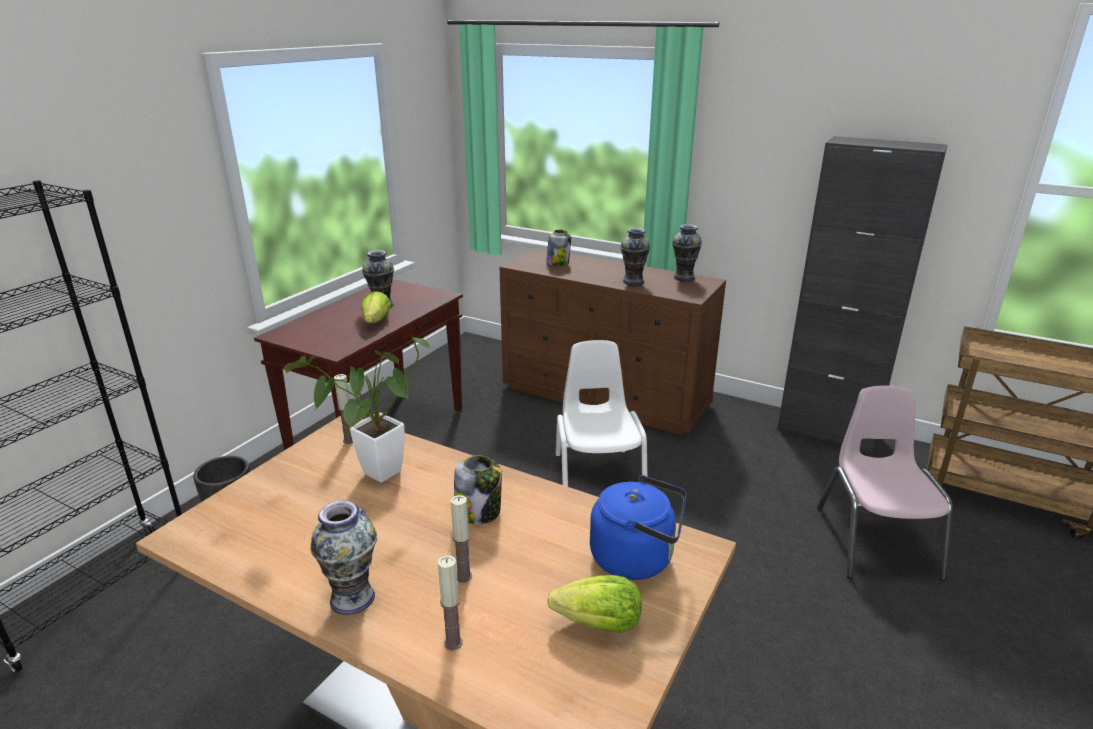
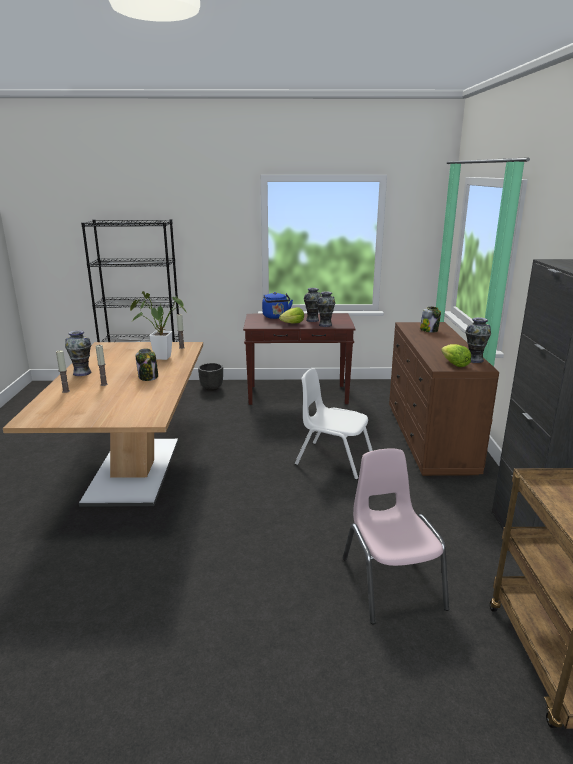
camera: 60 degrees right, 5 degrees down
(598, 479) = (334, 459): white chair -> white chair turned 120 degrees counterclockwise
(599, 624) = (88, 410): lettuce -> lettuce (454, 364)
(633, 281) = (436, 350): vase -> vase (325, 325)
(637, 558) = (136, 409): blue kettle -> blue kettle (276, 317)
(875, 541) = (391, 582): pink chair -> pink chair turned 75 degrees counterclockwise

